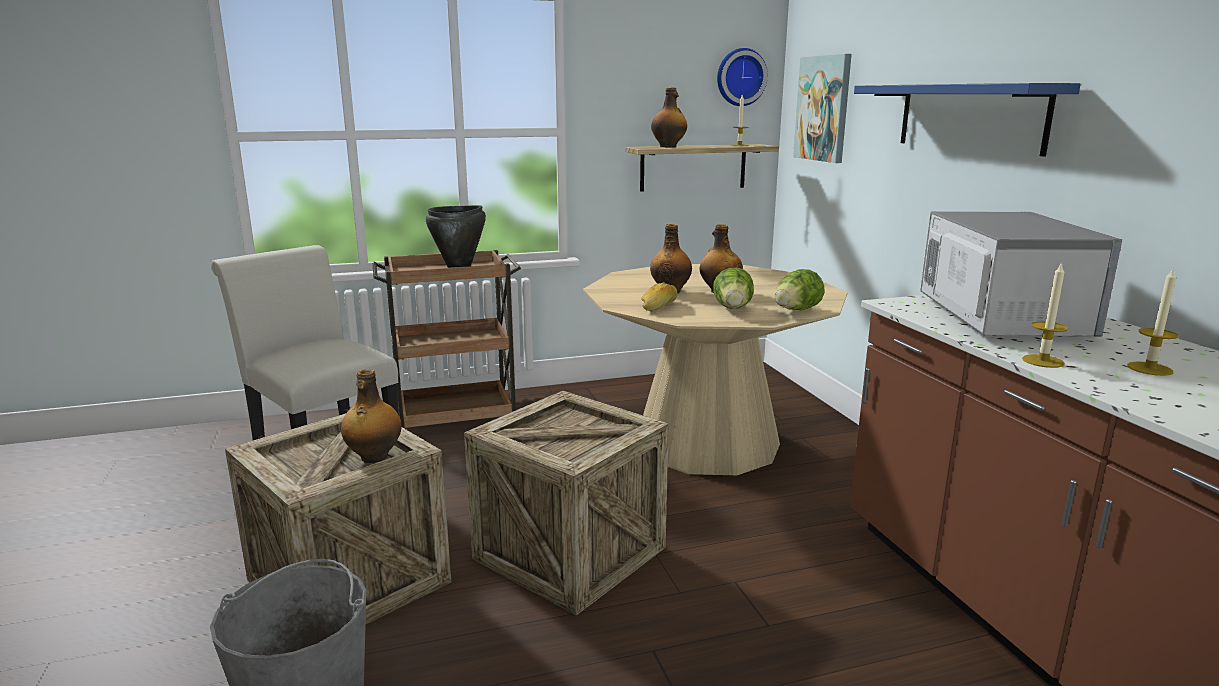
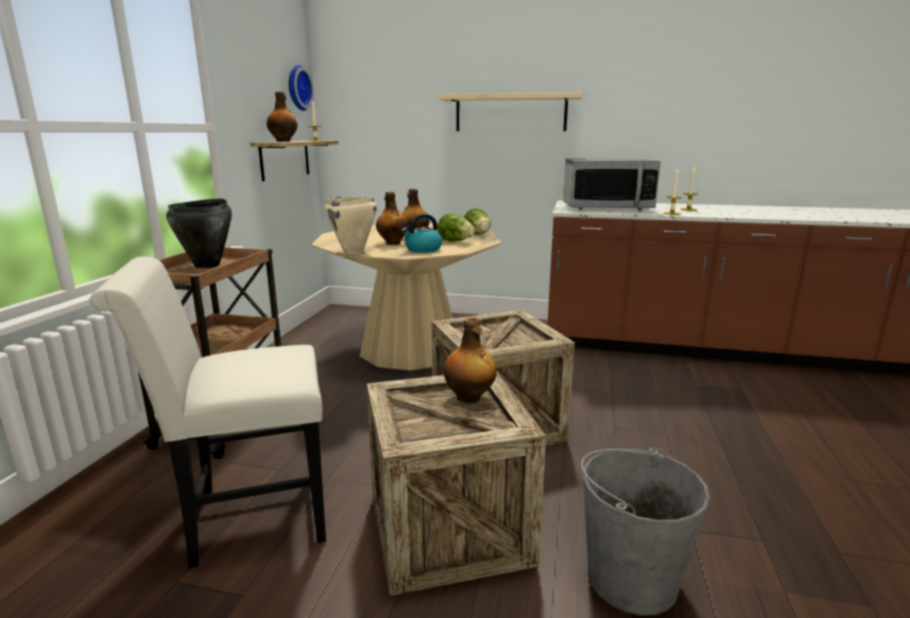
camera: 60 degrees left, 0 degrees up
(602, 289) = (353, 251): none -> beige cooking pot
(659, 307) = (423, 249): bread -> kettle
(823, 108) = (371, 112): picture -> none
(969, 117) = (510, 113): blue shelf -> beige shelf
(999, 318) = (606, 207): microwave -> microwave turned 150 degrees clockwise

